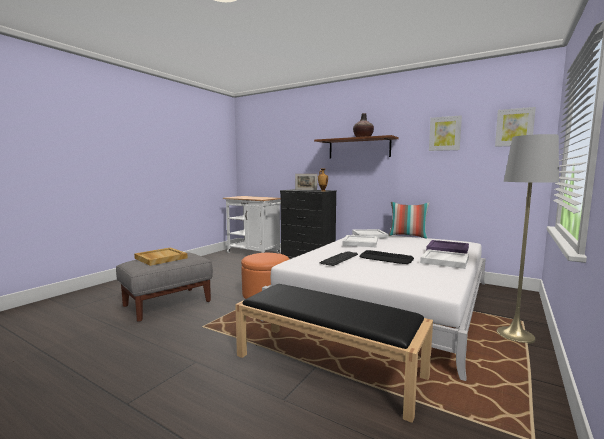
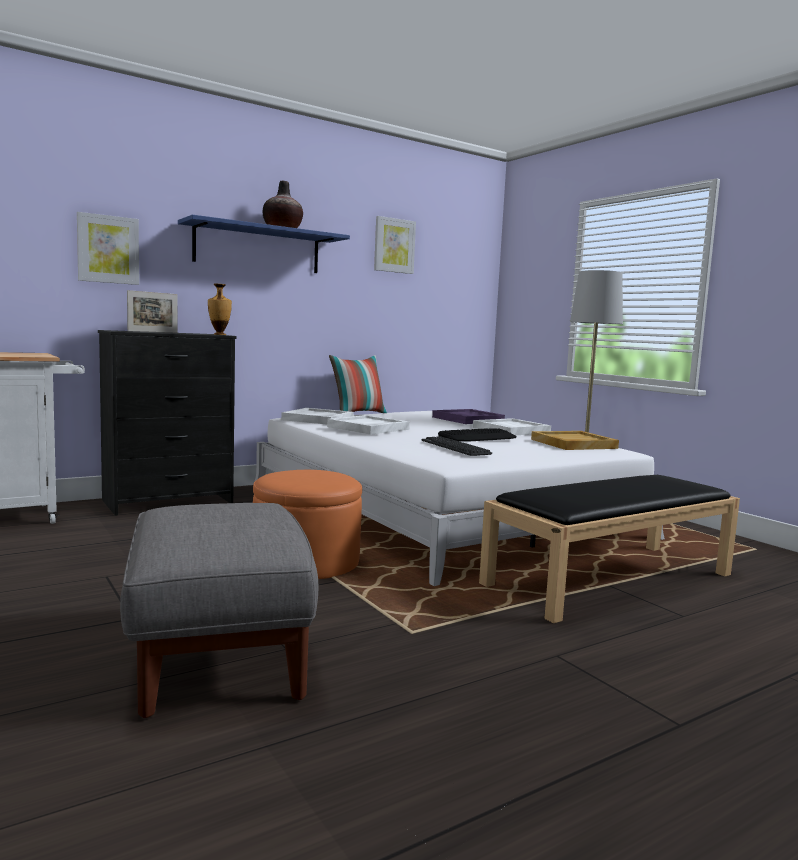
camera: 65 degrees left, 0 degrees up
(160, 258) = (213, 524): beige tray -> beige tray (573, 444)
(359, 148) = (258, 248): brown shelf -> blue shelf
(514, 127) = (466, 251): picture -> picture (108, 249)

